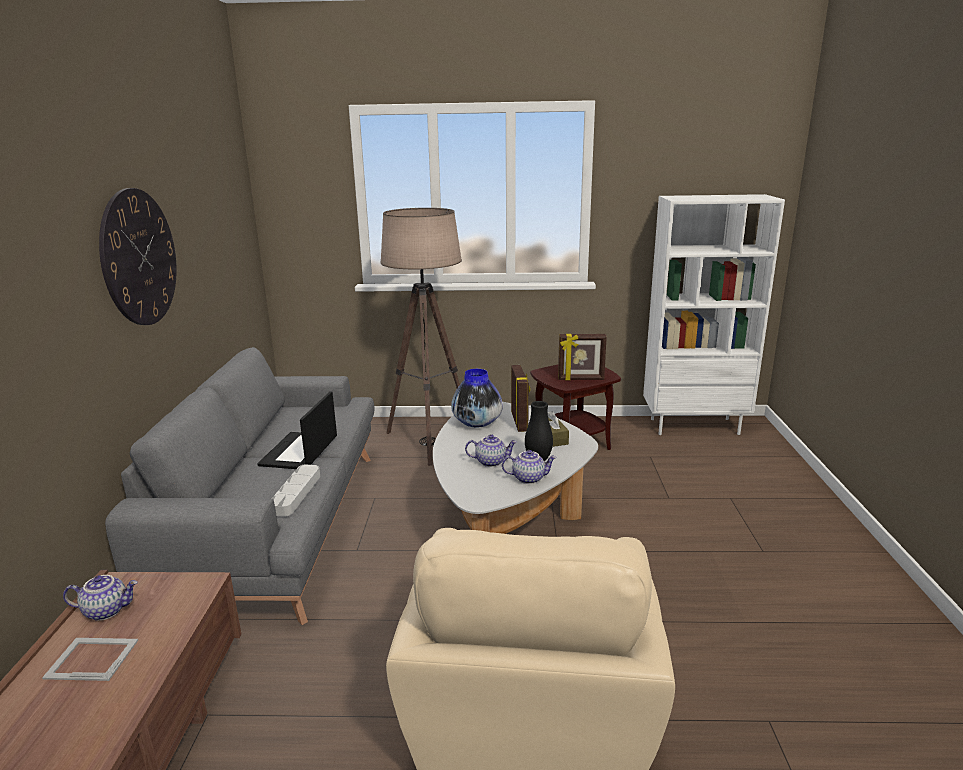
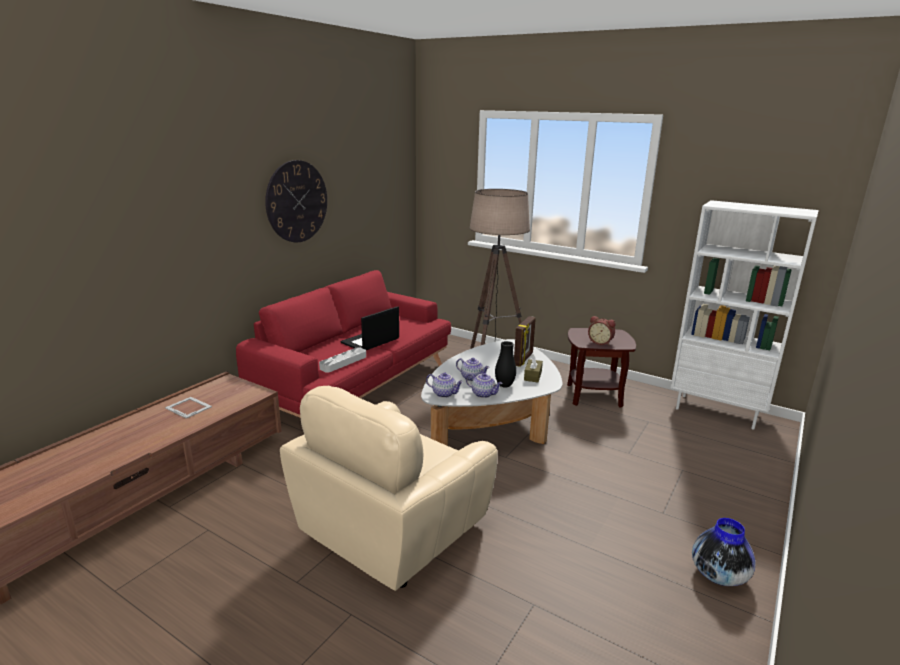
camera: 30 degrees right, 0 degrees up
(107, 610) = (212, 390): teapot -> teapot (444, 394)
(279, 525) = (356, 386): grey sofa -> red sofa
(476, 423) = (493, 352): vase -> vase (718, 575)
(581, 379) = (600, 342): picture frame -> alarm clock

